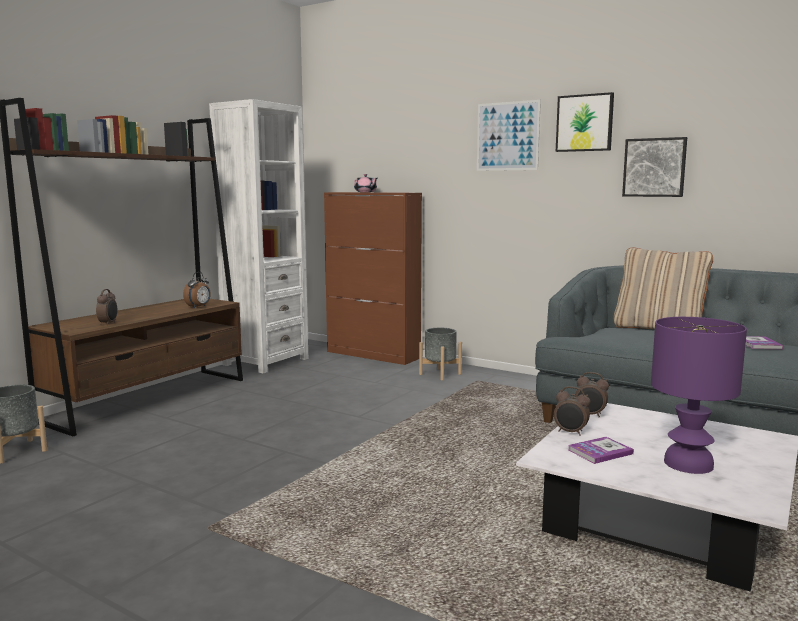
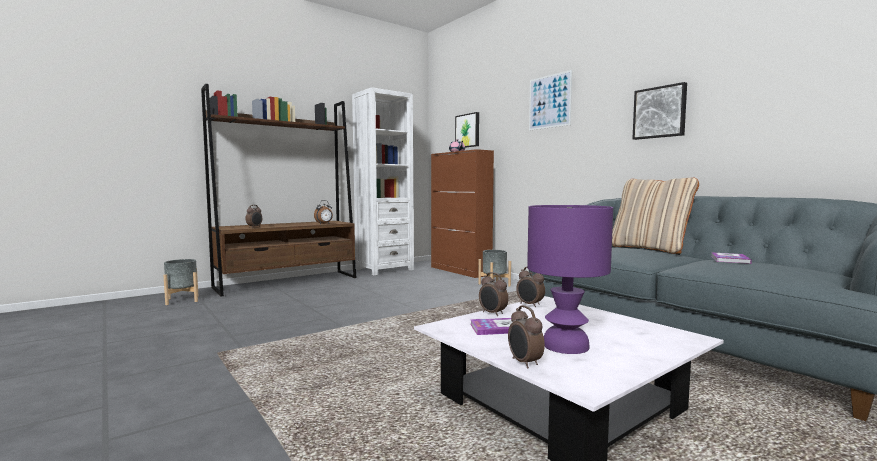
camera: 20 degrees right, 5 degrees down
(584, 123) = (604, 83): picture -> picture (468, 130)
(680, 491) = (524, 363): none -> alarm clock

